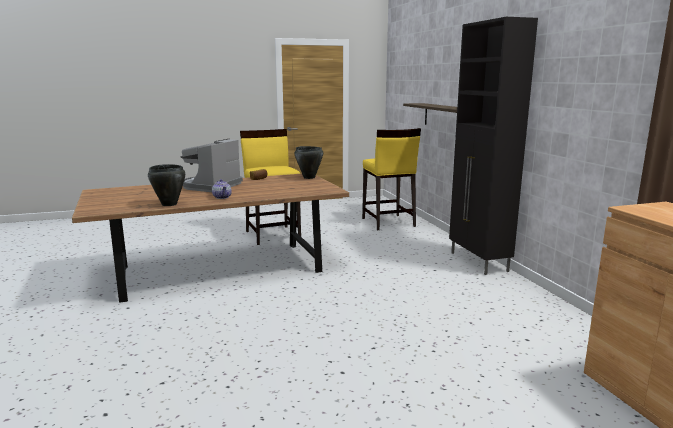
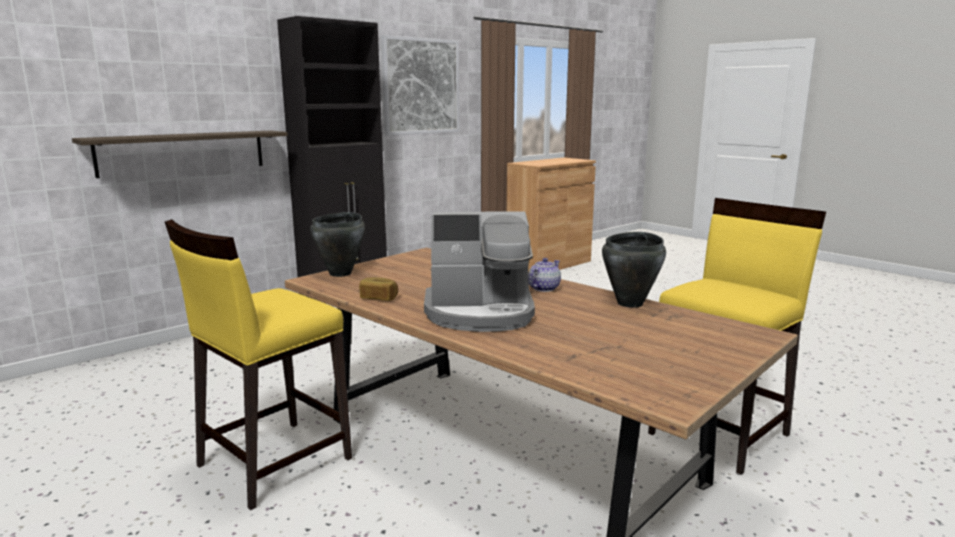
camera: 115 degrees left, 0 degrees up
(388, 222) = (161, 371): yellow stool -> yellow stool (720, 434)
(595, 75) = (421, 86): none -> picture

